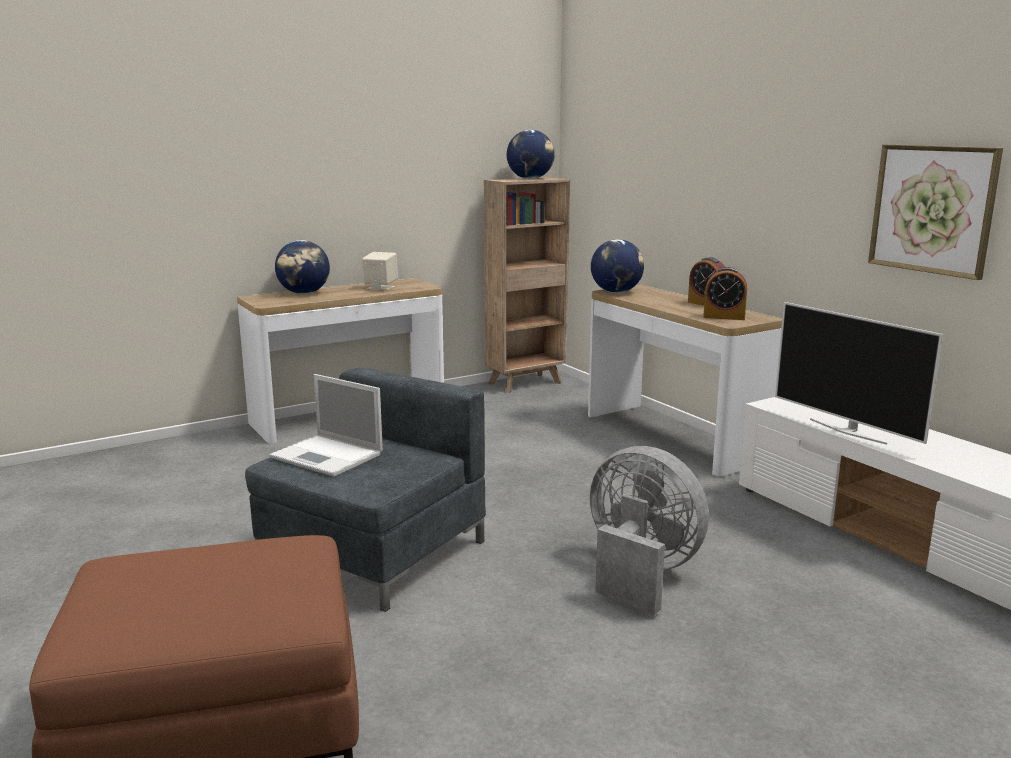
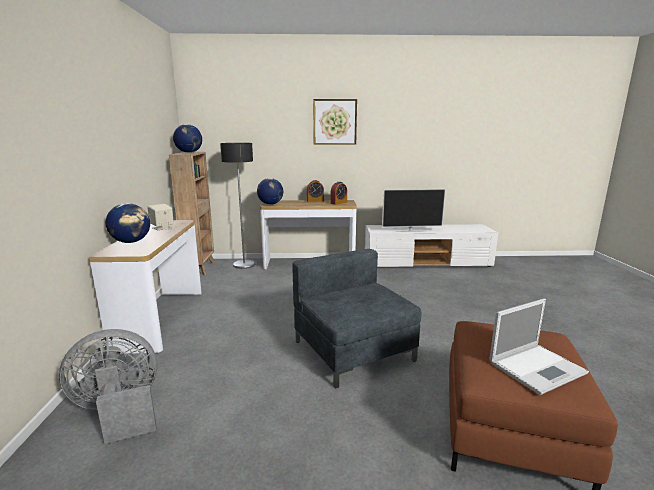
camera: 60 degrees left, 0 degrees up
(328, 456) = (348, 306): laptop -> laptop (537, 367)
(584, 400) = (244, 264): none -> floor lamp
(640, 573) = (419, 302): grey fan -> grey fan (119, 412)
(932, 209) = (409, 150): picture -> picture (334, 122)

